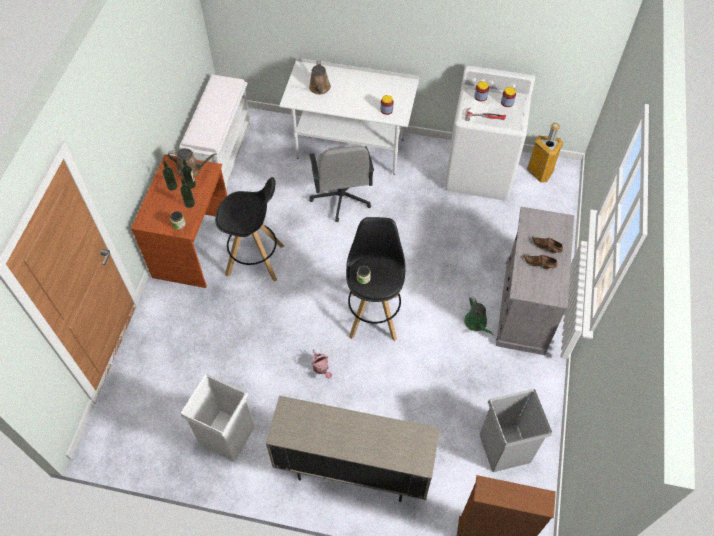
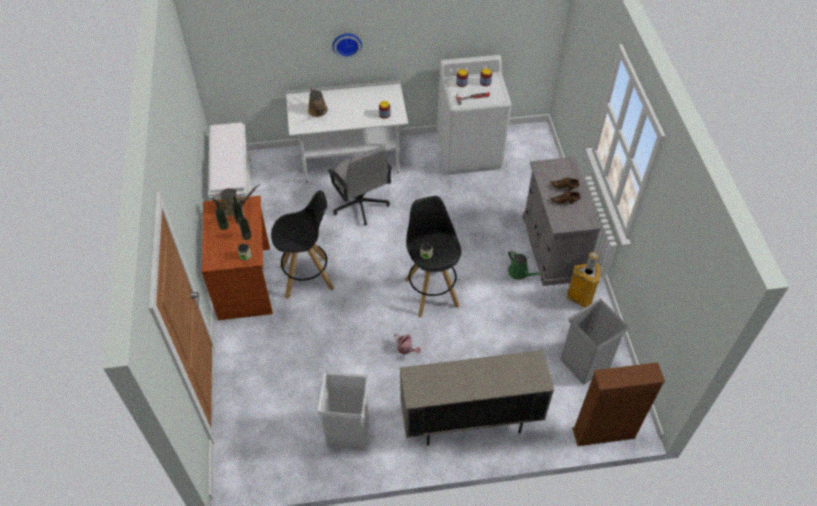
camera: 20 degrees left, 5 degrees down
(365, 22) = (346, 44): none -> wall clock
(539, 172) = (518, 139): trash can -> trash can (580, 297)

